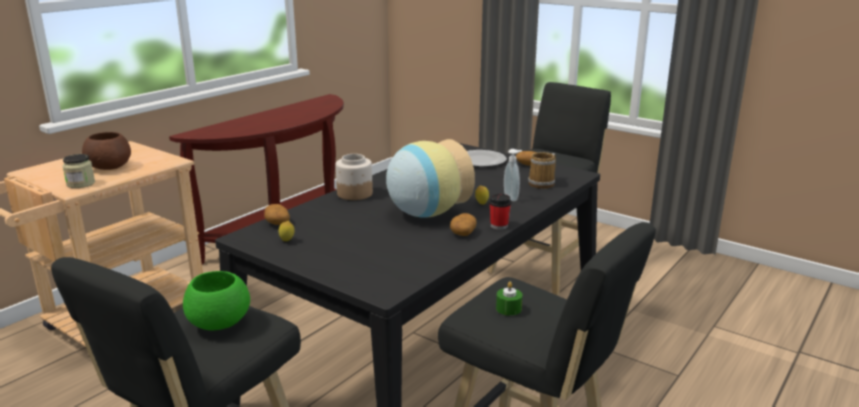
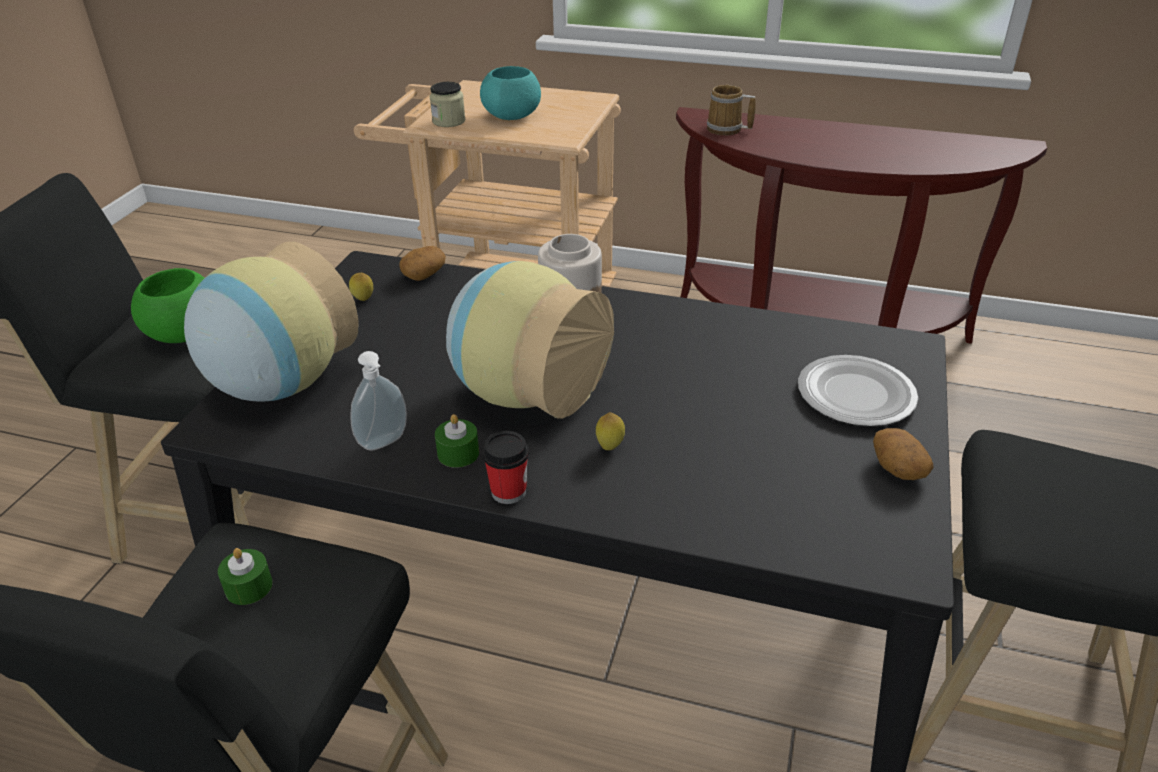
camera: 70 degrees right, 15 degrees up
(110, 167) = (513, 116): brown bowl -> turquoise bowl
(357, 271) = (278, 384): none -> vase
(463, 232) = (458, 453): potato -> green candle
(512, 198) = (666, 481): soap dispenser -> soap dispenser (385, 443)
(543, 183) = (789, 513): mug -> mug (726, 129)

